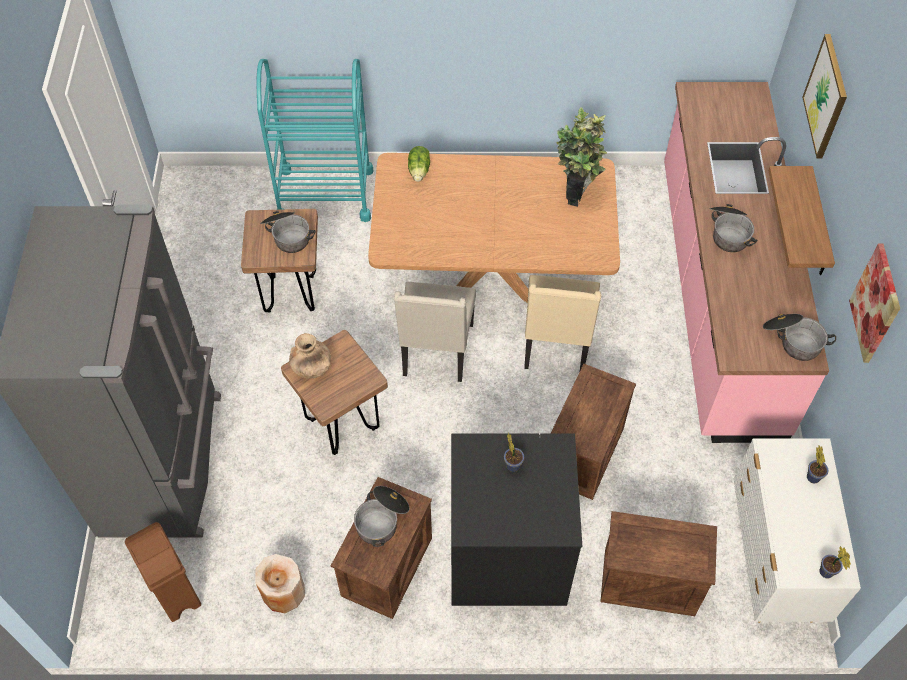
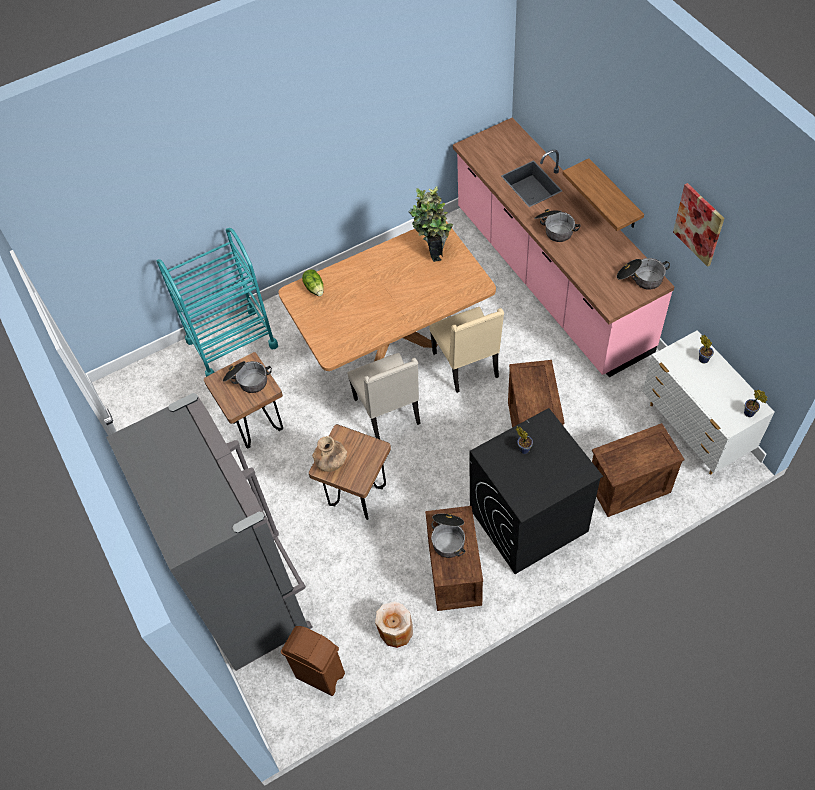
camera: 25 degrees left, 0 degrees up
(826, 97) = (581, 107): picture -> none

